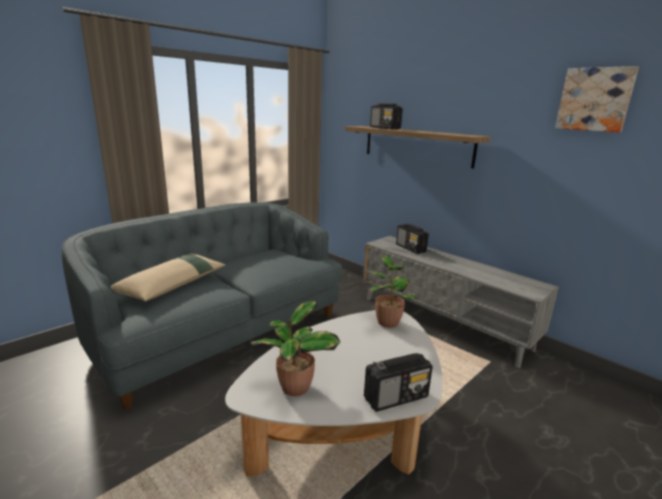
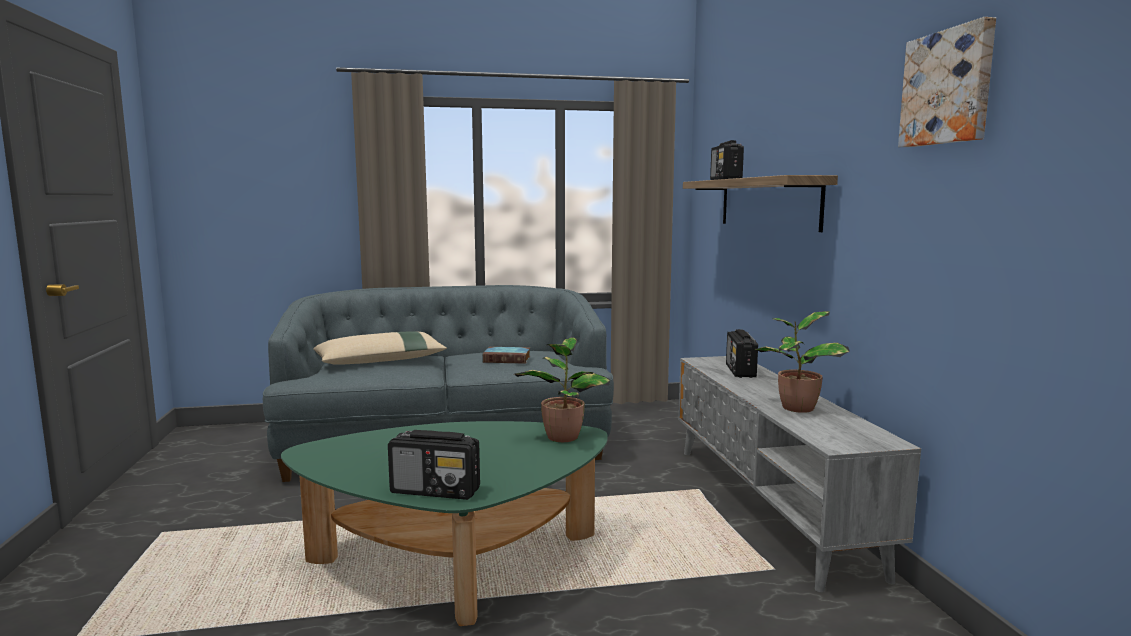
camera: 35 degrees right, 10 degrees down
(270, 264) = (508, 359): none -> book
(294, 388) = (354, 457): potted plant -> potted plant (796, 408)
(347, 428) = (456, 563): white coffee table -> green coffee table

